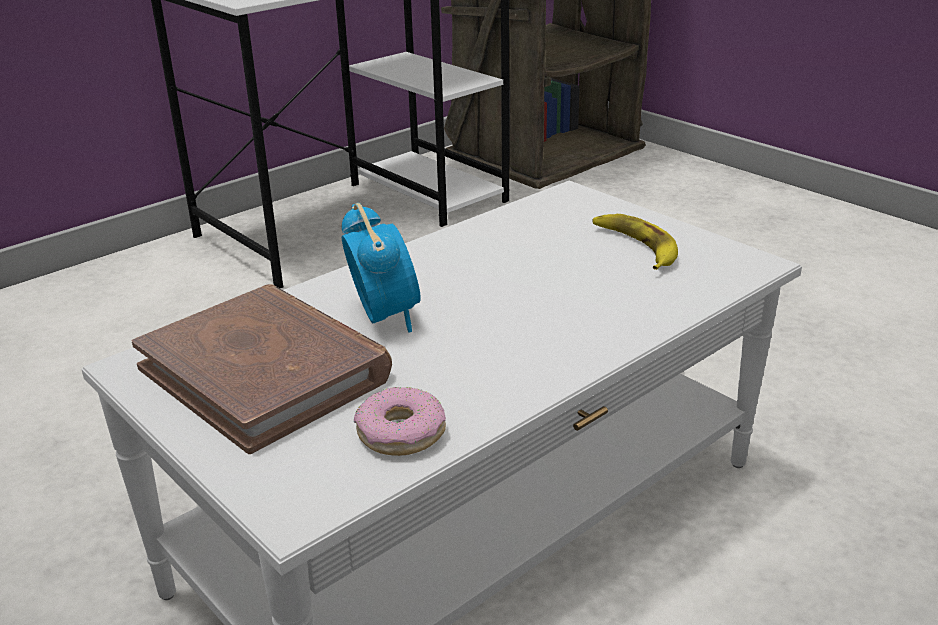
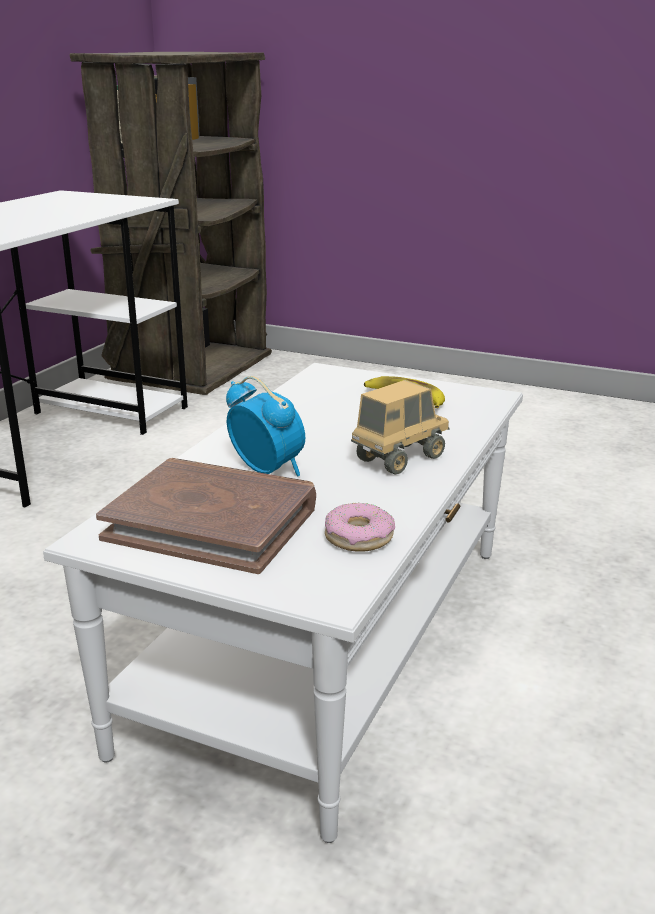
camera: 25 degrees left, 5 degrees down
(549, 333) = (399, 459): none -> toy truck

